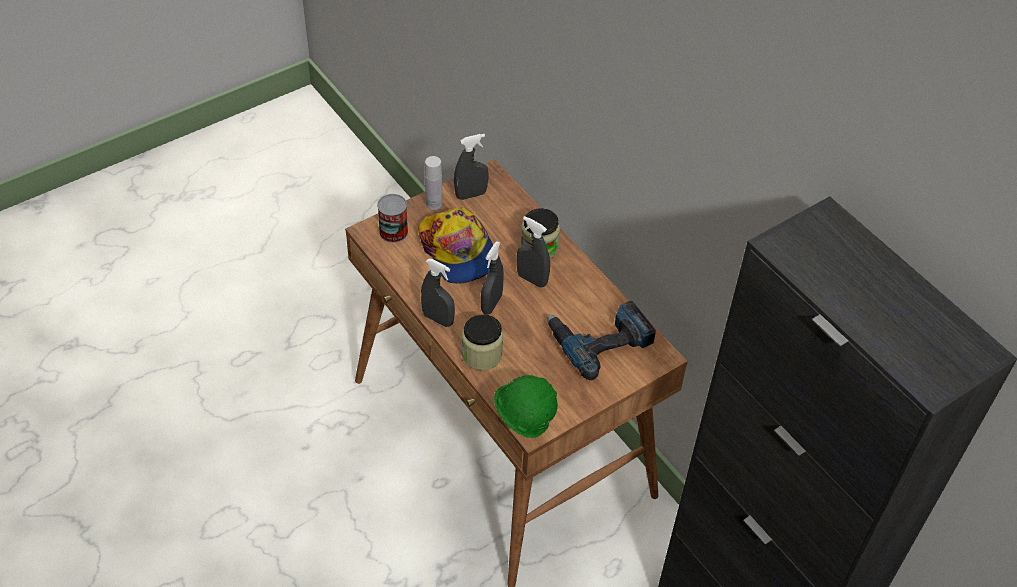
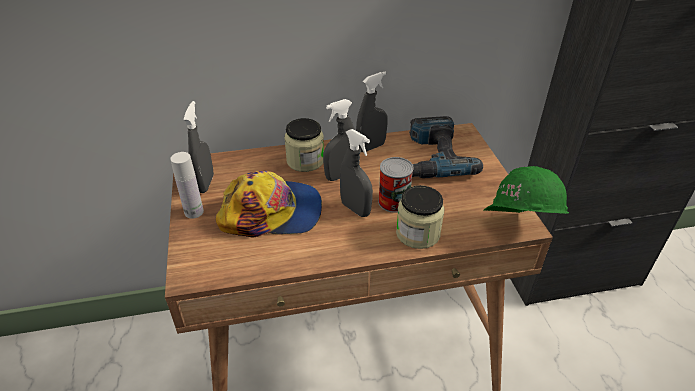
camera: 65 degrees left, 10 degrees down
(393, 232) = (206, 254): can -> can (394, 202)
(438, 319) = (354, 253): grey spray bottle -> grey spray bottle (371, 147)

